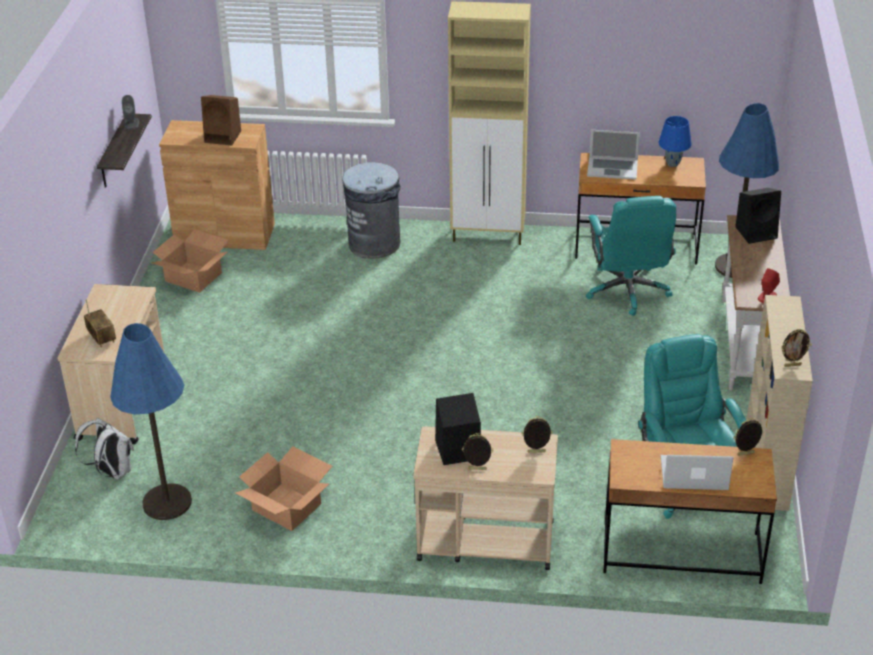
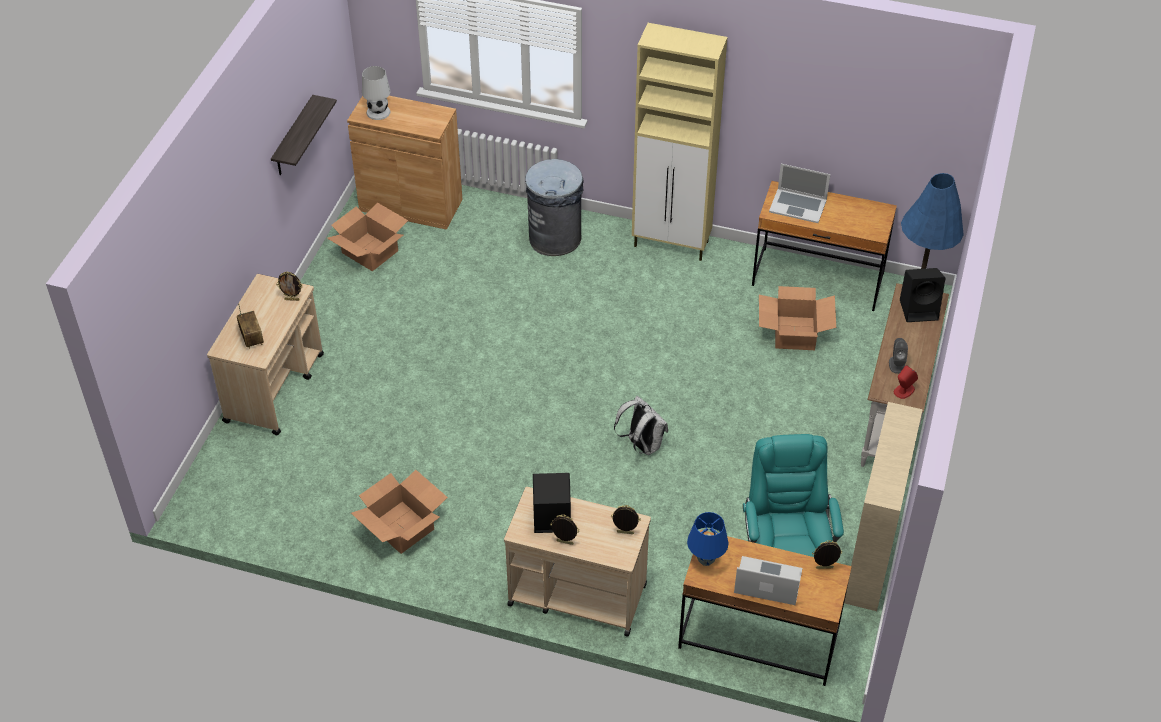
camera: 10 degrees right, 10 degrees up
(112, 472) = (250, 462): white backpack -> white backpack (642, 445)
(131, 123) = (315, 109): grey speaker -> grey speaker (896, 364)
(167, 502) = (293, 504): blue floor lamp -> none
(188, 134) = (378, 112): none -> white table lamp
(224, 136) = (412, 119): brown speaker -> none
(628, 291) = (794, 333): turquoise office chair -> cardboard box
(672, 164) = (861, 209): blue table lamp -> blue table lamp (705, 560)
(792, 365) = (886, 489): picture frame -> picture frame (292, 299)

